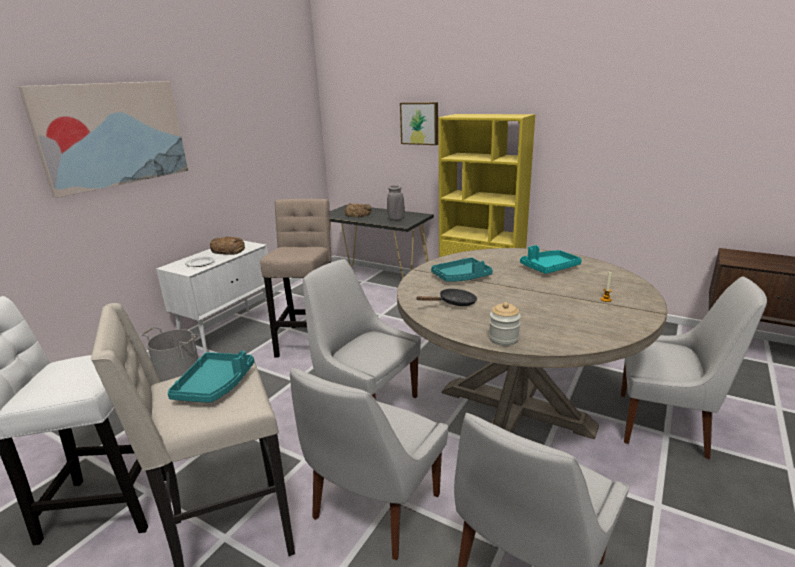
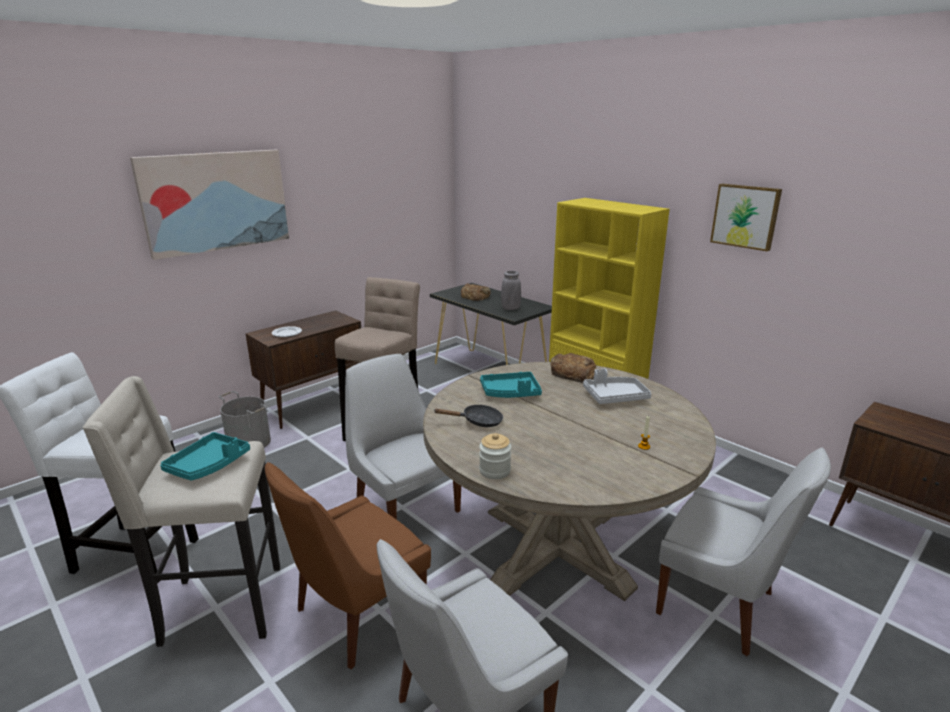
camera: 15 degrees right, 0 degrees up
(228, 250) = (320, 322): bread -> bread (572, 373)
(229, 331) = (314, 405): white cabinet -> brown cabinet
(374, 509) = (356, 616): white chair -> brown chair
(420, 123) = (549, 203): picture -> picture (745, 216)
(549, 268) = (615, 397): turquoise tray -> grey tray

